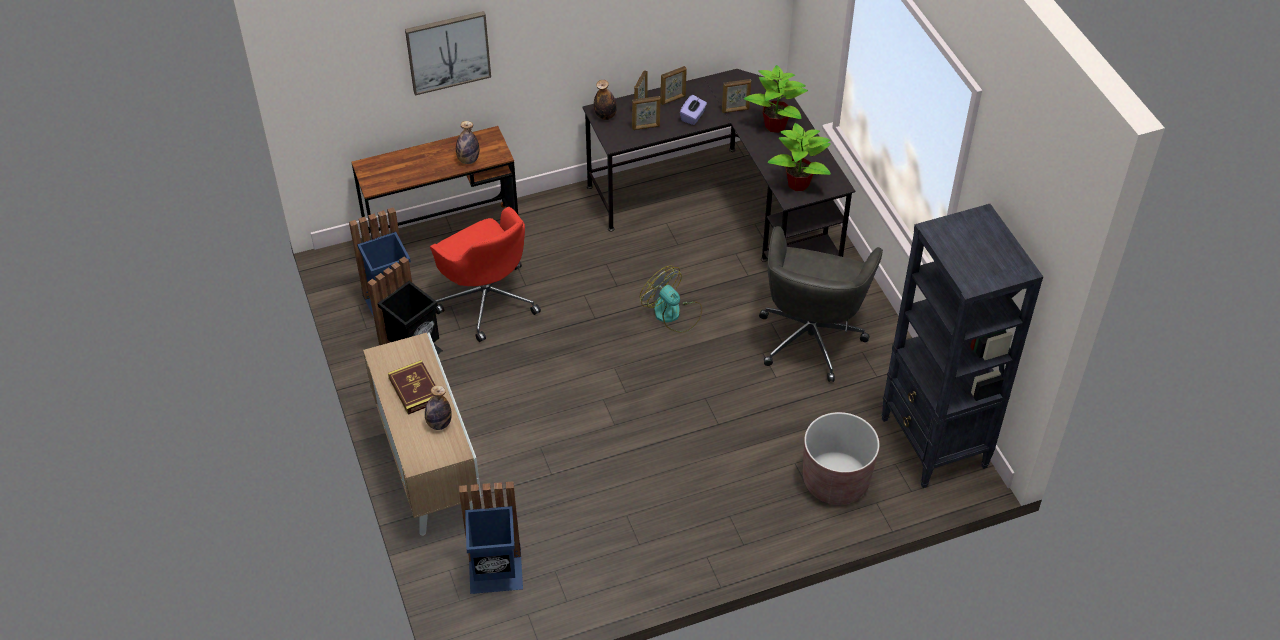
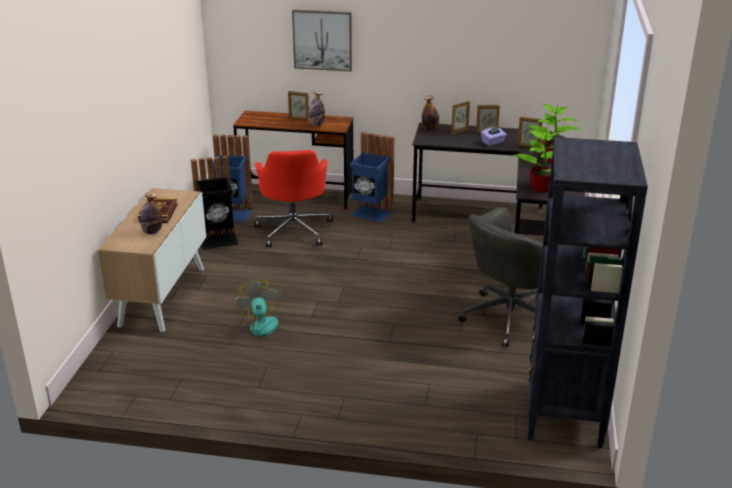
camera: 30 degrees right, 20 degrees down
(496, 574) = (140, 365): blue trash can -> blue trash can (371, 213)
(646, 127) = (453, 139): picture frame -> picture frame (298, 119)
(672, 314) = (414, 273): fan -> fan (266, 332)
(835, 481) = (453, 407): brown planter -> none

